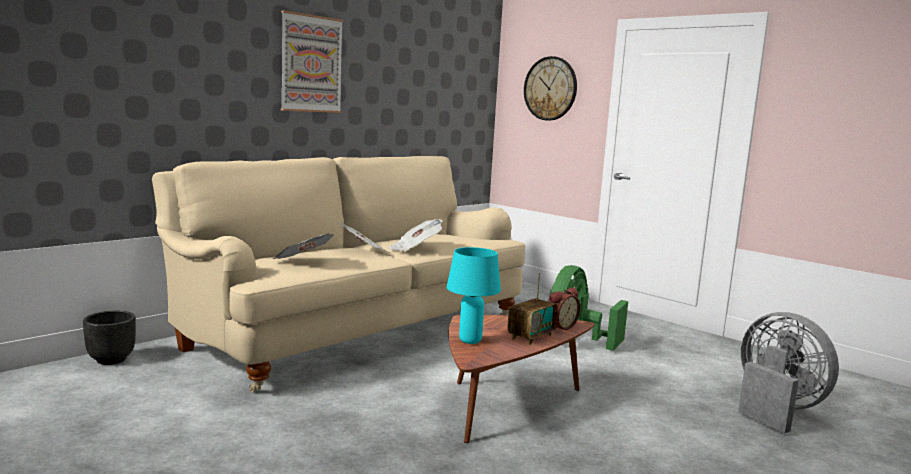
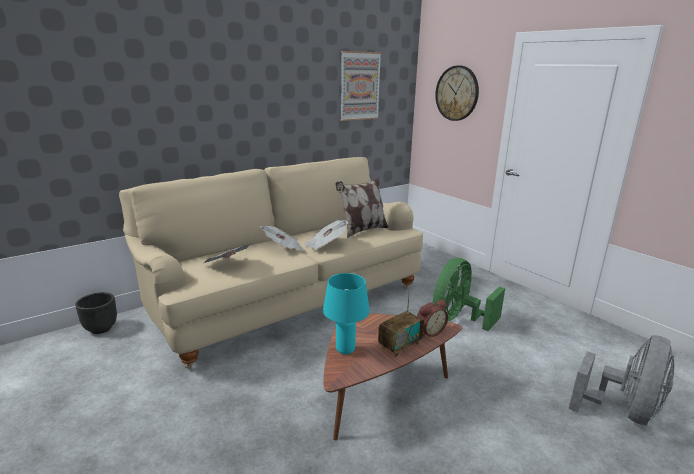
camera: 10 degrees right, 10 degrees up
(311, 64) = (248, 89): picture -> picture (359, 86)
(452, 238) = (362, 230): none -> pillow
(775, 409) = (623, 411): grey fan -> grey fan turned 60 degrees clockwise

